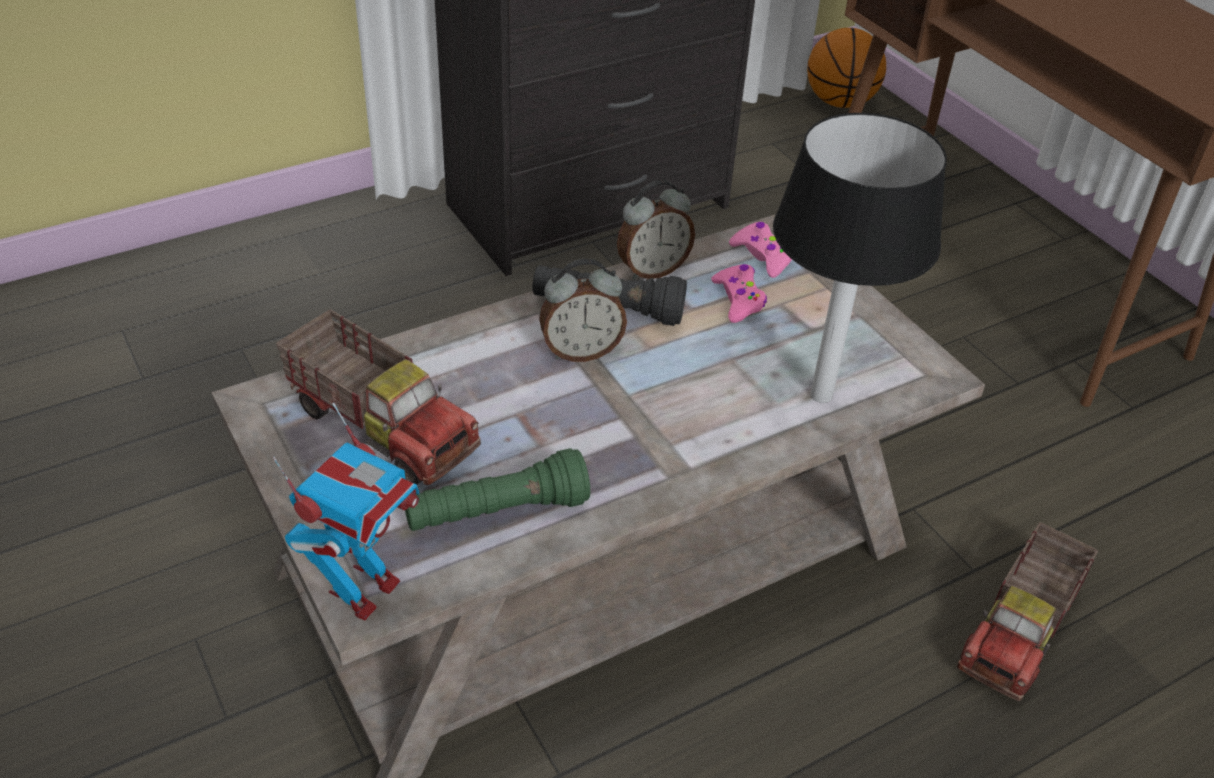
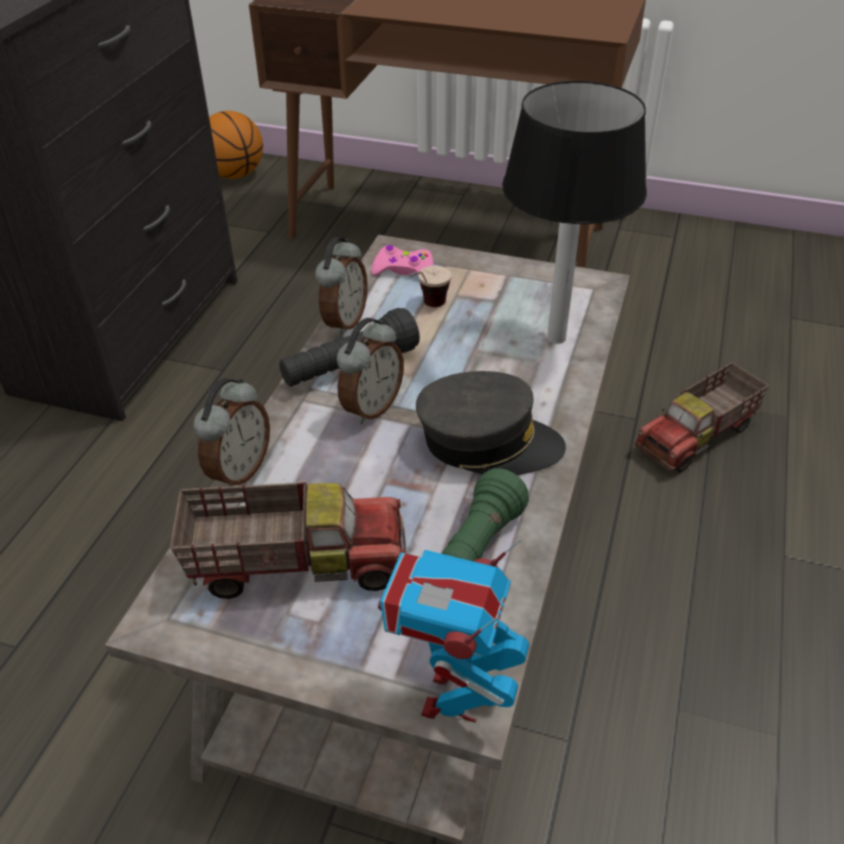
camera: 40 degrees left, 0 degrees up
(363, 590) = (453, 696): toy robot -> toy robot turned 150 degrees counterclockwise
(427, 335) = (239, 470): none -> alarm clock
(635, 439) = (487, 442): none -> grey cap
(738, 299) = (427, 308): pink game controller -> cup
(1020, 633) = (697, 437): toy truck -> toy truck turned 60 degrees clockwise

